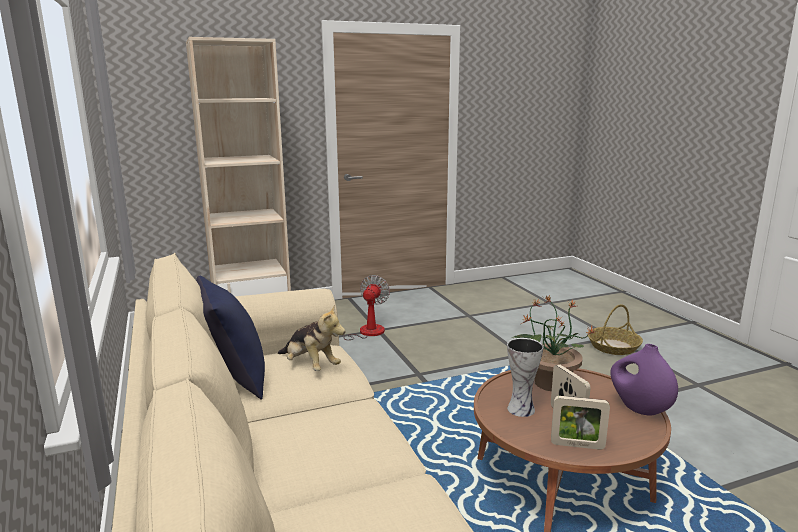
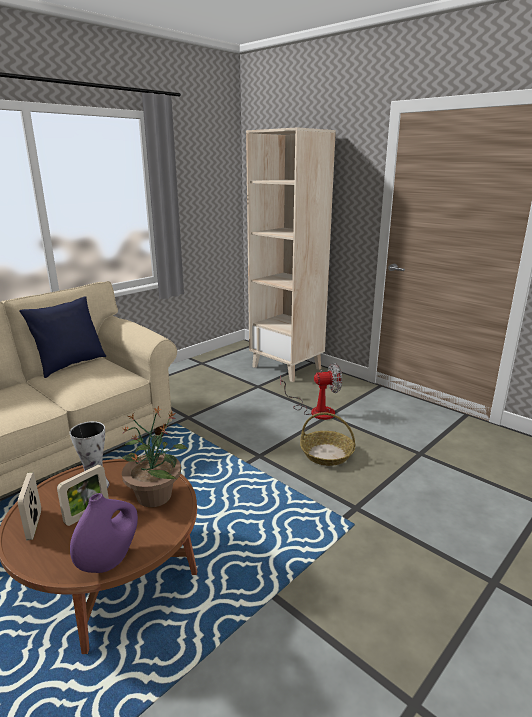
camera: 65 degrees right, 5 degrees up
(310, 366) = (95, 379): plush toy -> none
(613, 347) = (459, 587): basket -> basket (326, 454)

